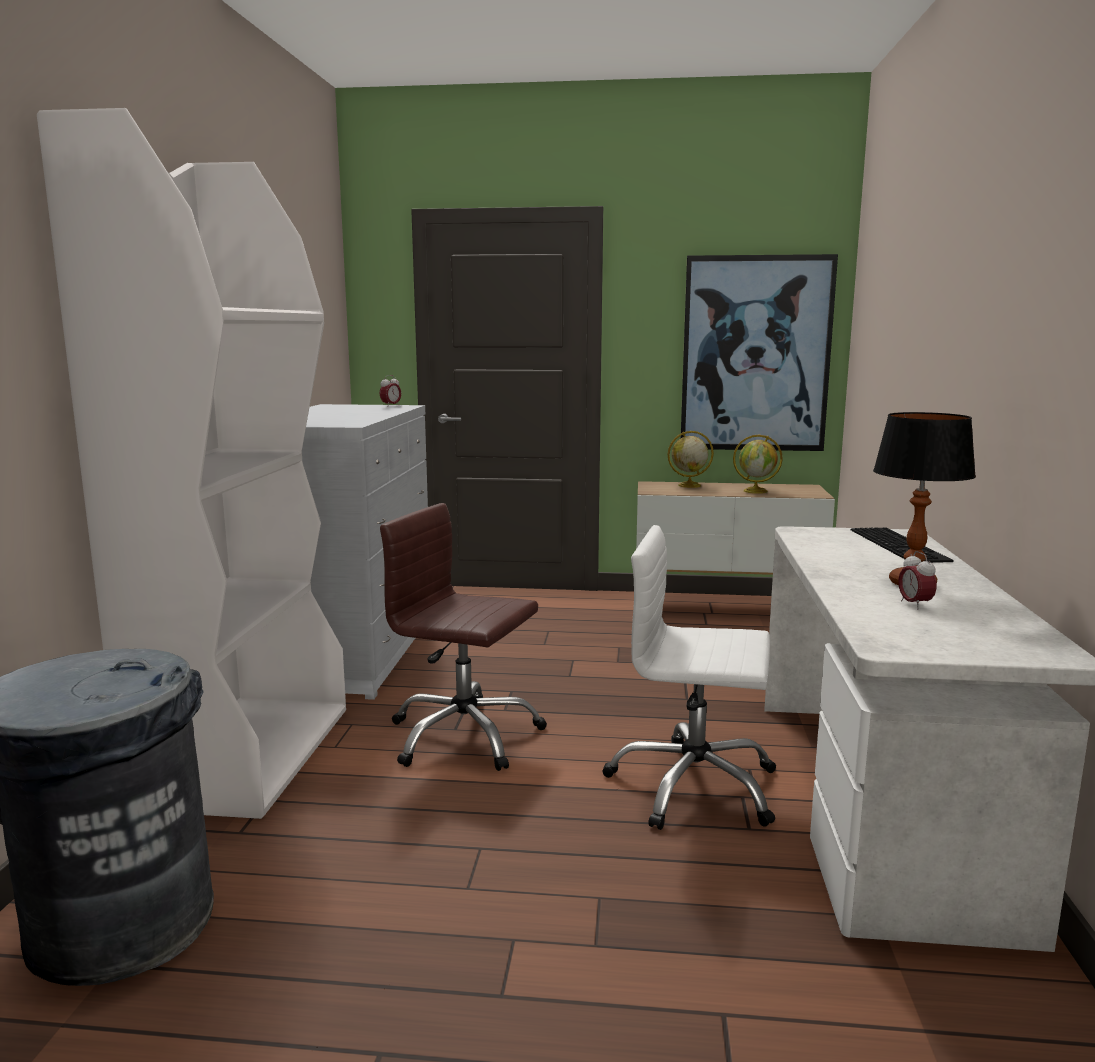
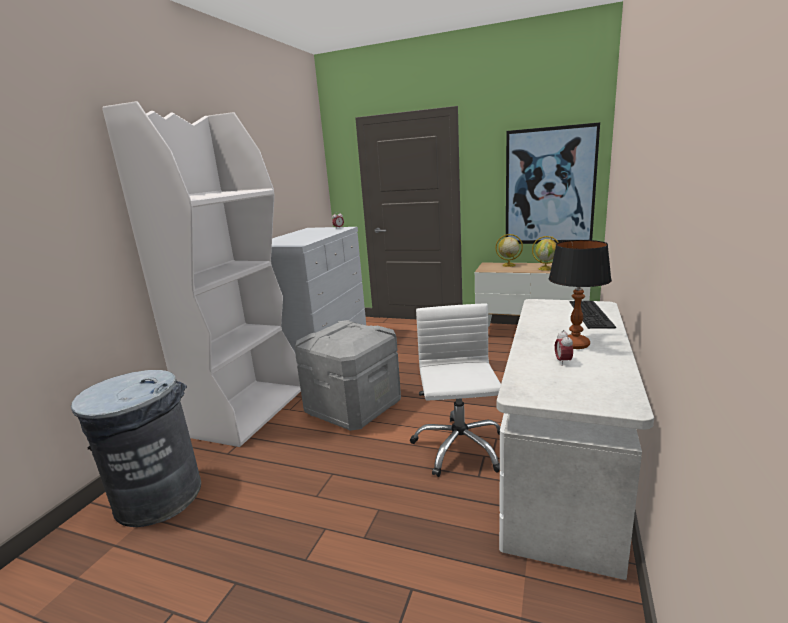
camera: 15 degrees right, 5 degrees up
(464, 736) = (353, 407): brown office chair -> grey storage box
(693, 786) = (459, 447): white office chair -> white office chair turned 60 degrees clockwise

